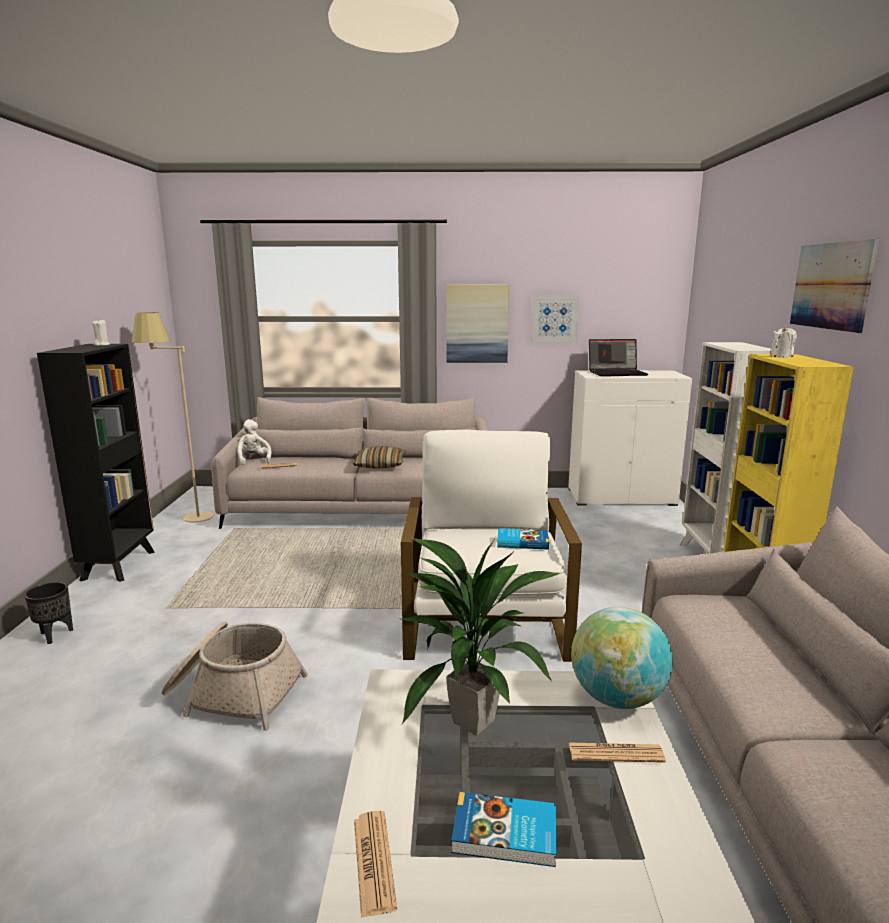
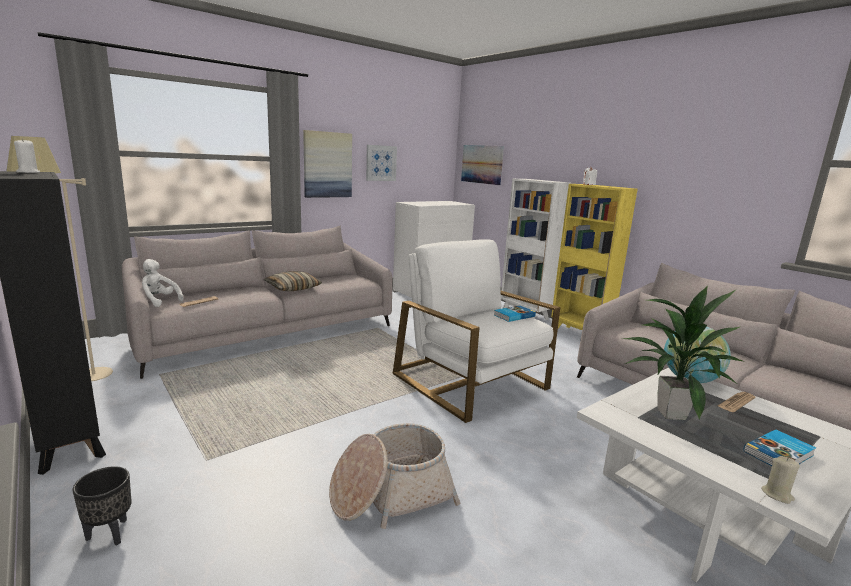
camera: 40 degrees left, 0 degrees up
(374, 862) = (777, 495): newspaper -> beige candle
(617, 373) = (427, 203): laptop -> none
(831, 286) = (606, 144): picture -> picture (482, 164)

